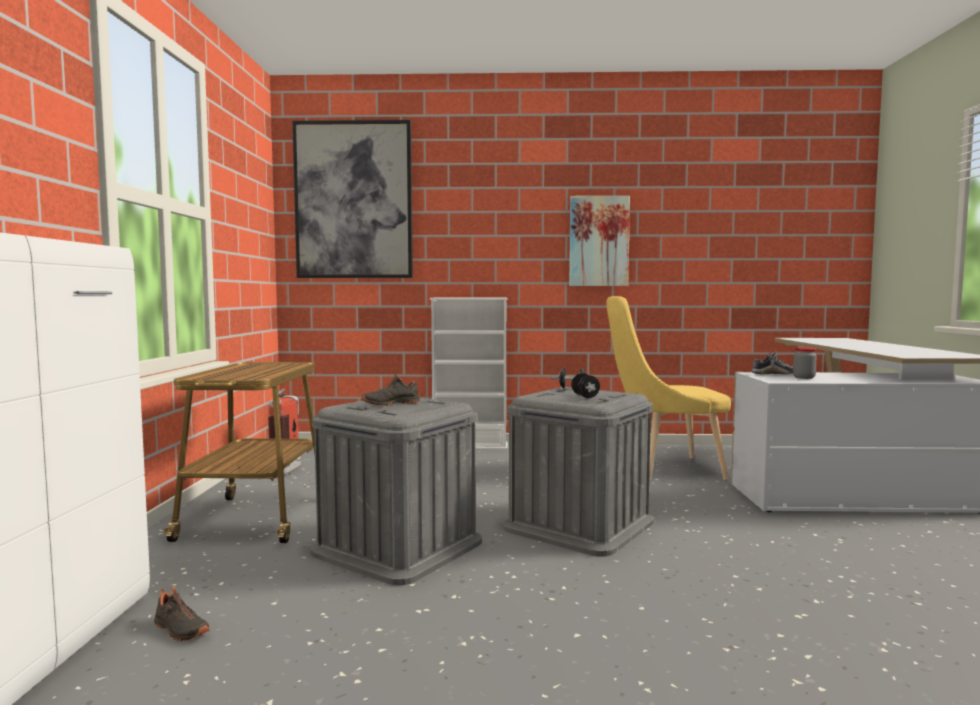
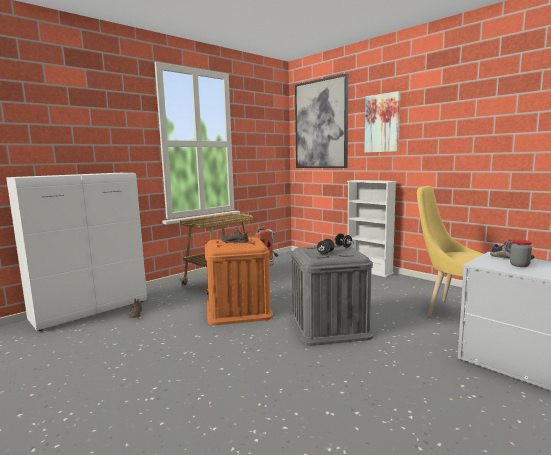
camera: 45 degrees right, 5 degrees up
(398, 547) = (238, 310): grey storage box -> orange storage box
(598, 241) = (461, 141): picture -> picture (382, 123)

